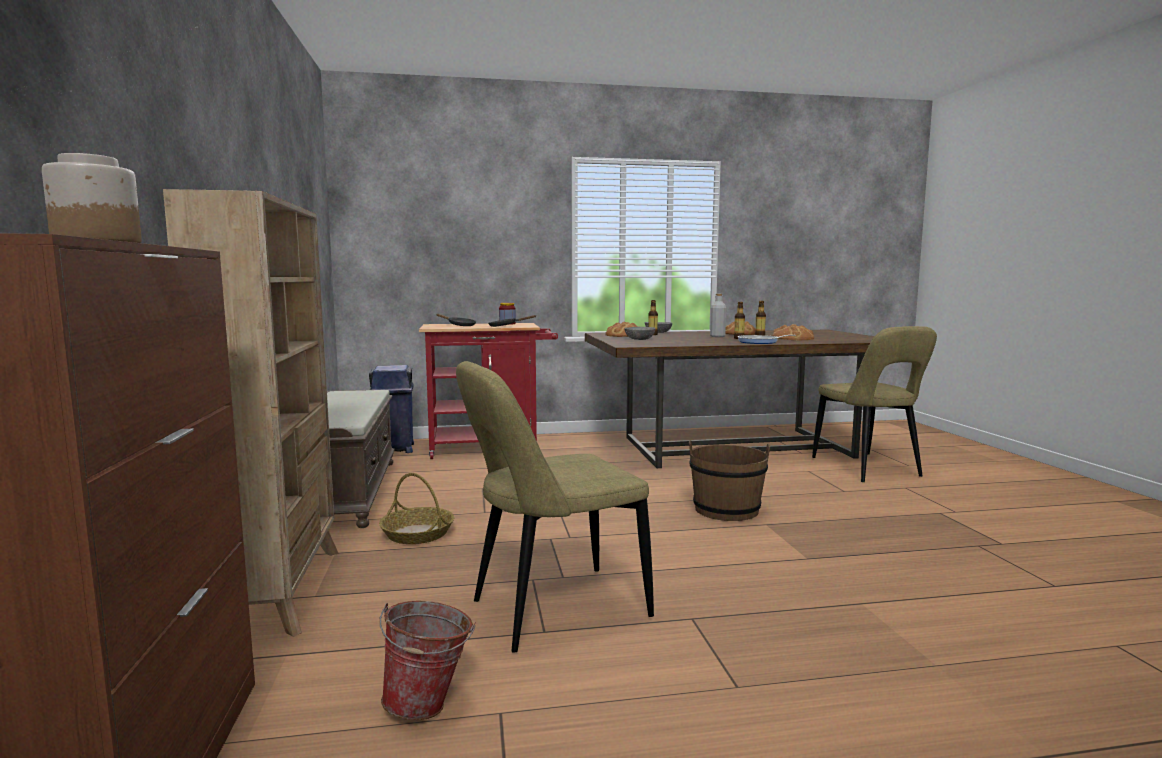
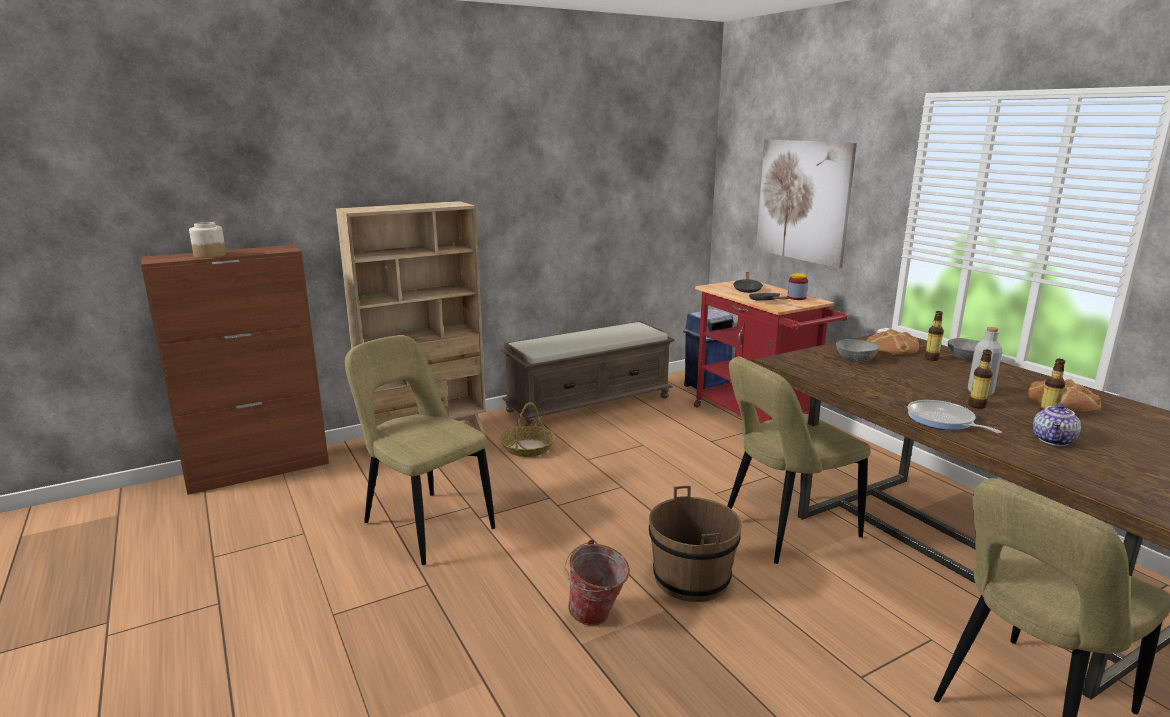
camera: 70 degrees right, 10 degrees up
(430, 705) = (311, 512): bucket -> bucket (596, 618)
(463, 245) = (803, 201): none -> picture
(674, 475) = (784, 531): none -> beige chair
(793, 338) = (1054, 441): bread -> teapot

